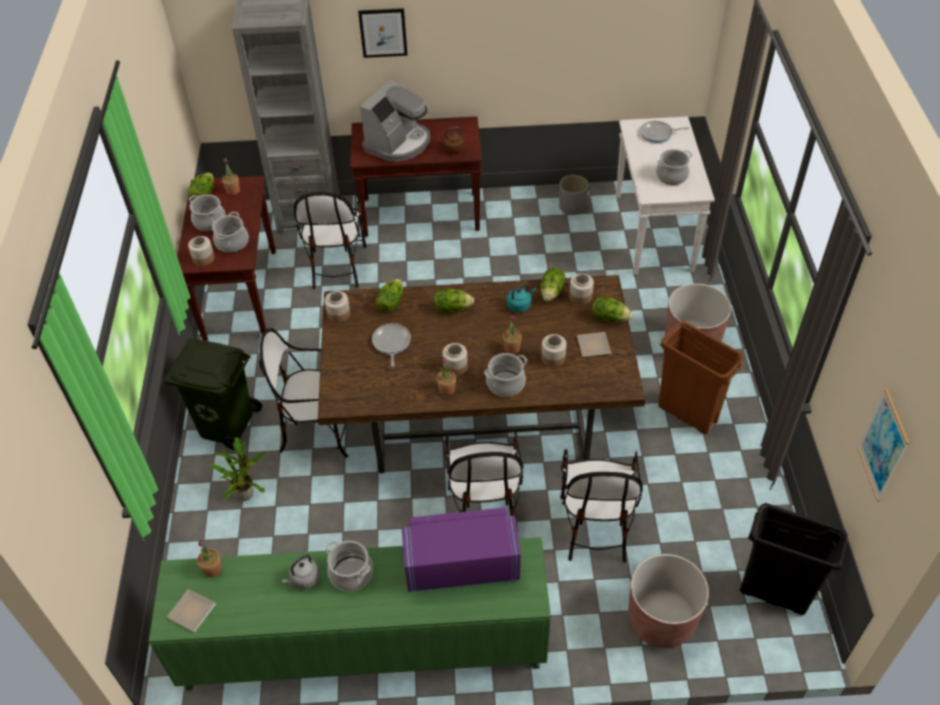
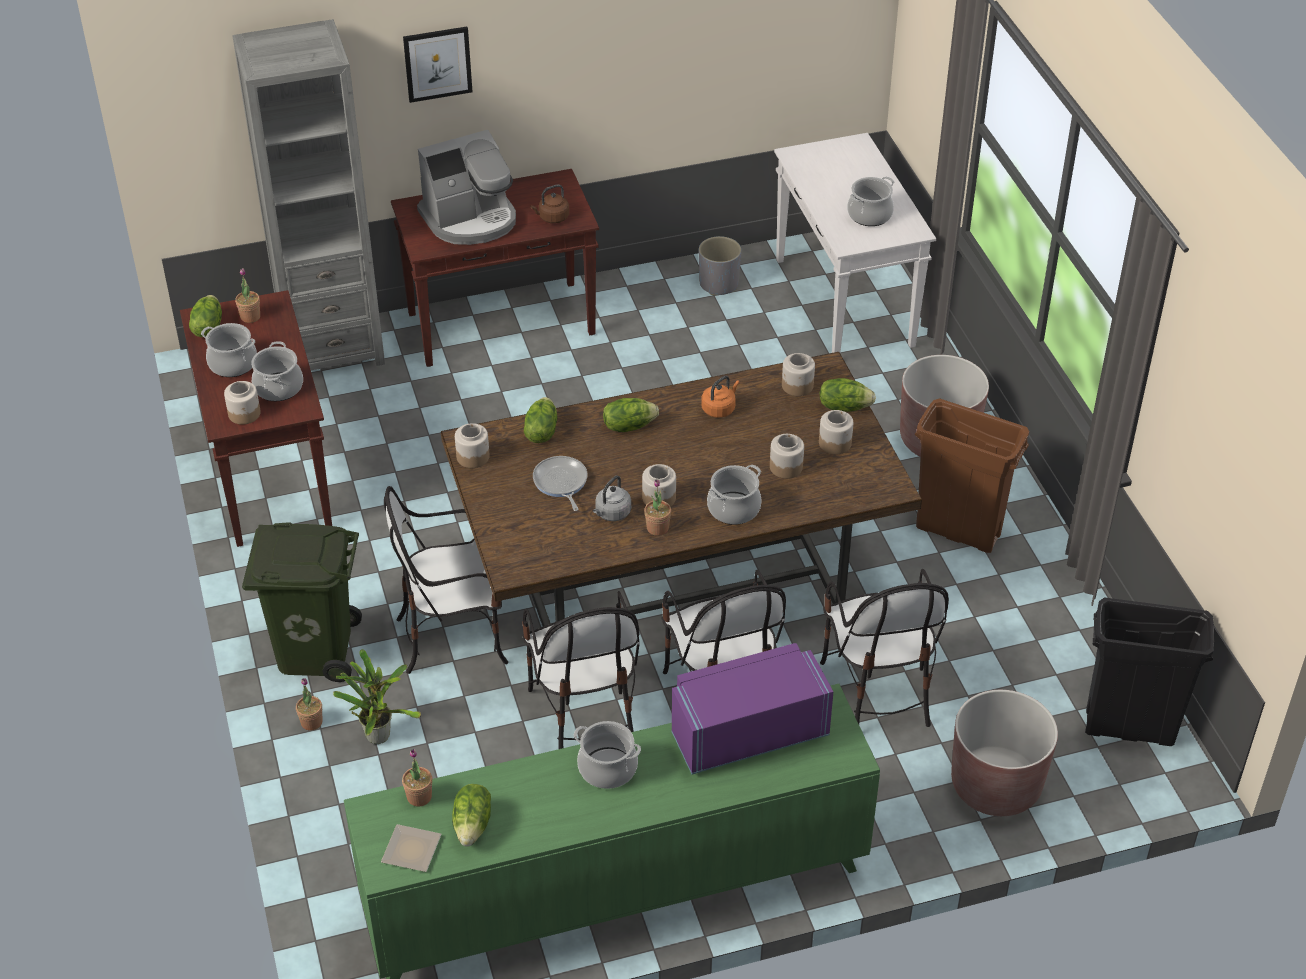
camera: 15 degrees left, 5 degrees down
(304, 579) = (547, 786): grey kettle -> grey kettle (612, 513)
(336, 266) = (400, 413): chair -> chair (584, 716)
(398, 143) = (470, 219): coffee machine -> coffee machine turned 45 degrees clockwise
(512, 348) = (727, 463): potted plant -> potted plant (311, 722)
(520, 305) = (719, 409): turquoise kettle -> orange kettle
(552, 292) = (757, 385): lettuce -> lettuce (473, 825)
(594, 345) = (835, 443): plate -> jar
(658, 134) = (834, 161): frying pan -> none
(883, 445) = (1240, 481): picture -> none

